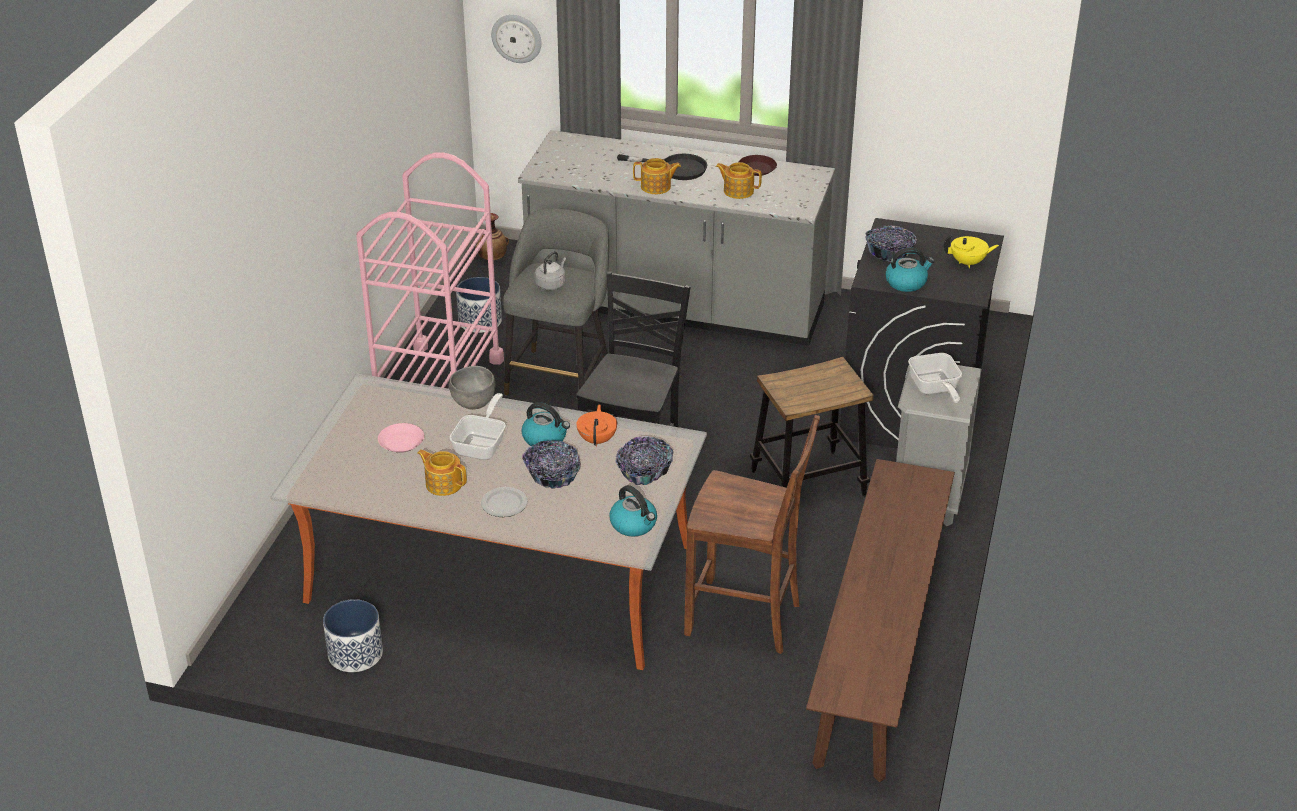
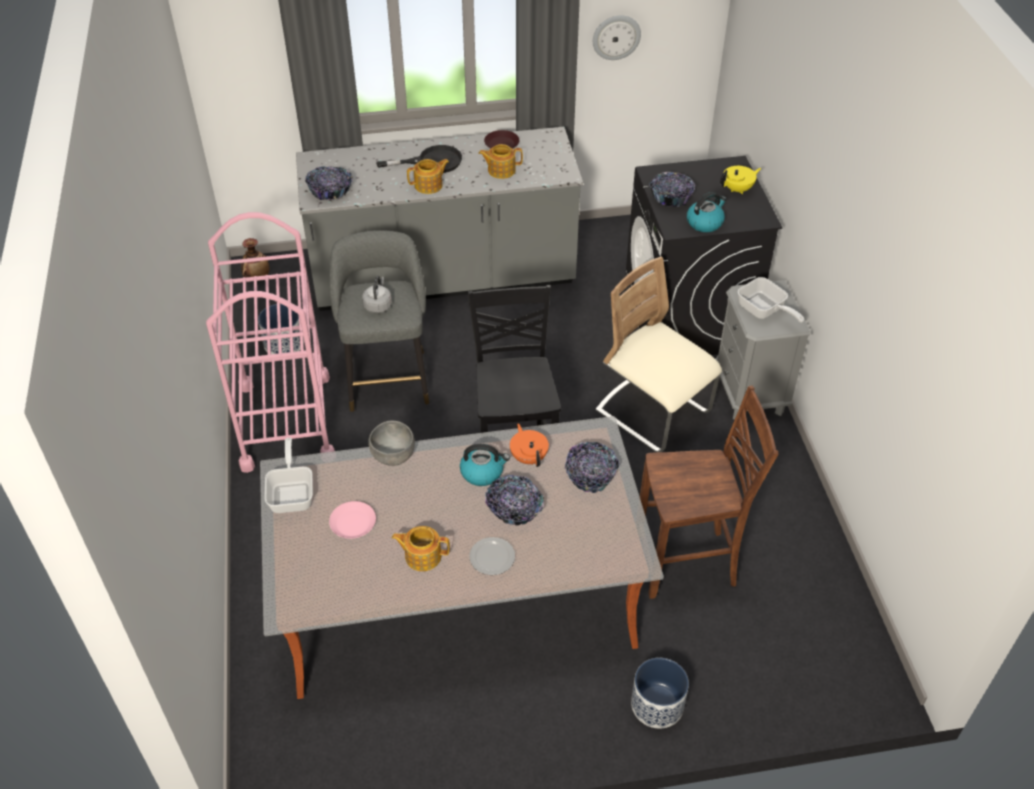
camera: 25 degrees left, 10 degrees up
(355, 653) = (379, 735): planter -> planter (656, 705)
(482, 444) = (430, 499): frying pan -> frying pan (292, 493)
(517, 38) = (242, 73): wall clock -> wall clock (616, 37)
(558, 169) = (330, 191): none -> bowl
(634, 524) = (620, 536): kettle -> none
(808, 483) = (653, 413): stool -> beige chair
(878, 650) = (806, 552): brown bench -> none

